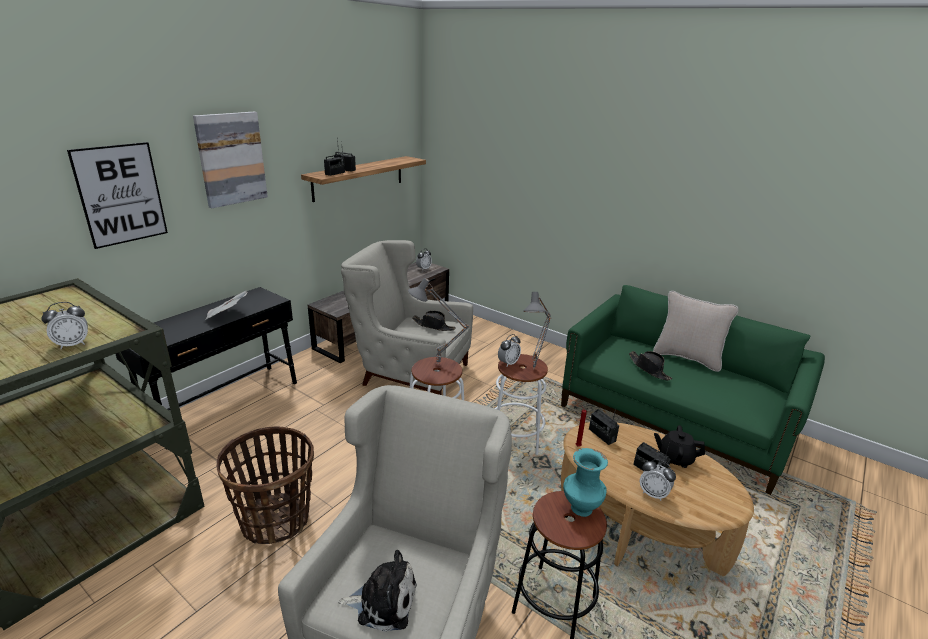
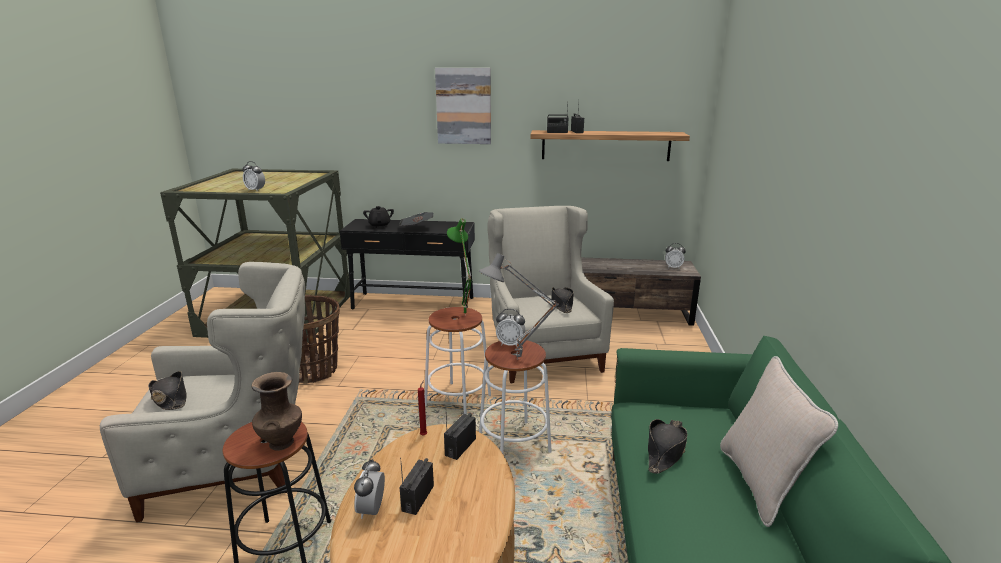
camera: 60 degrees right, 5 degrees down
(121, 194) = (376, 120): picture -> none
(383, 601) = (170, 398): plush toy -> black hat
(437, 364) = (463, 315): grey table lamp -> green table lamp
(580, 508) = (281, 442): turquoise vase -> brown vase
(675, 458) = (461, 517): black teapot -> black teapot (379, 225)

